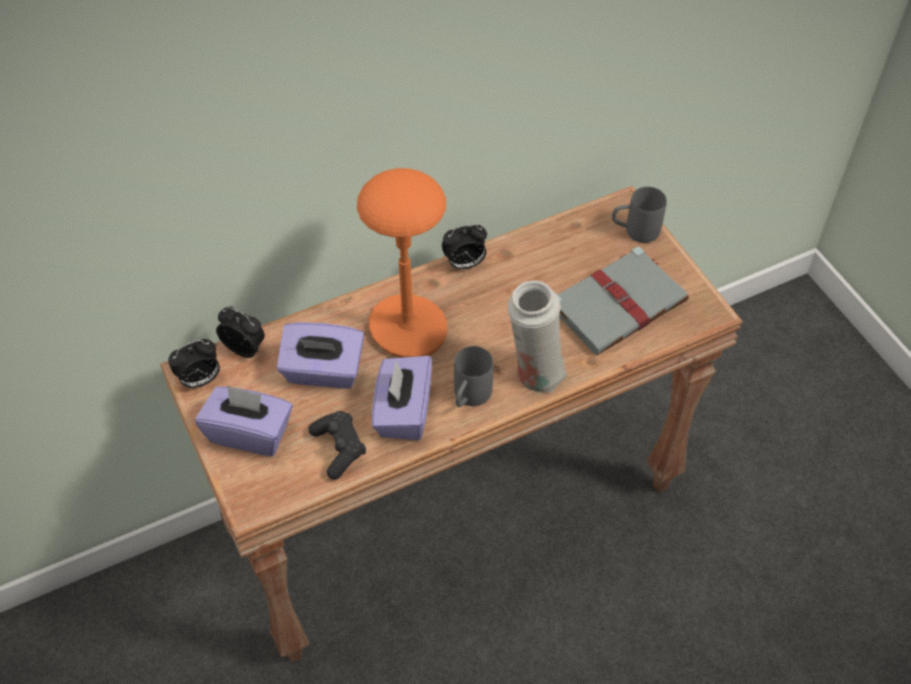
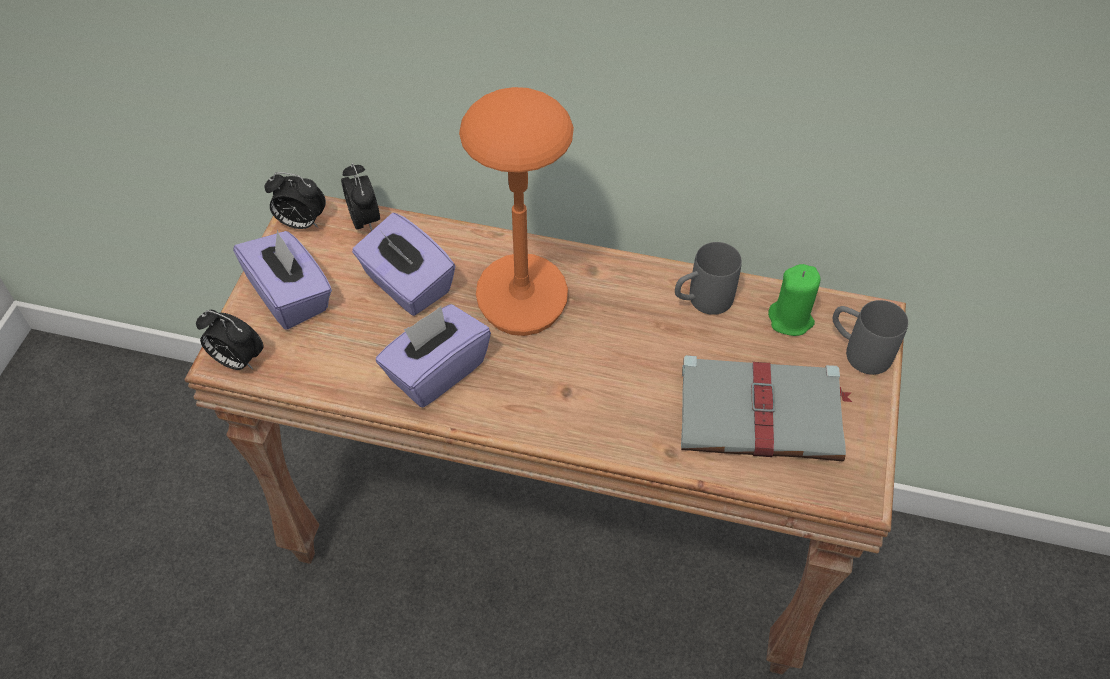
camera: 40 degrees right, 0 degrees up
(339, 449) = (346, 364): black game controller -> none
(464, 264) = (640, 271): alarm clock -> alarm clock (237, 361)
(469, 398) = (510, 401): grey mug -> grey mug (701, 301)
(534, 373) = (599, 423): white vase -> none
(581, 237) = (791, 319): none -> green candle

